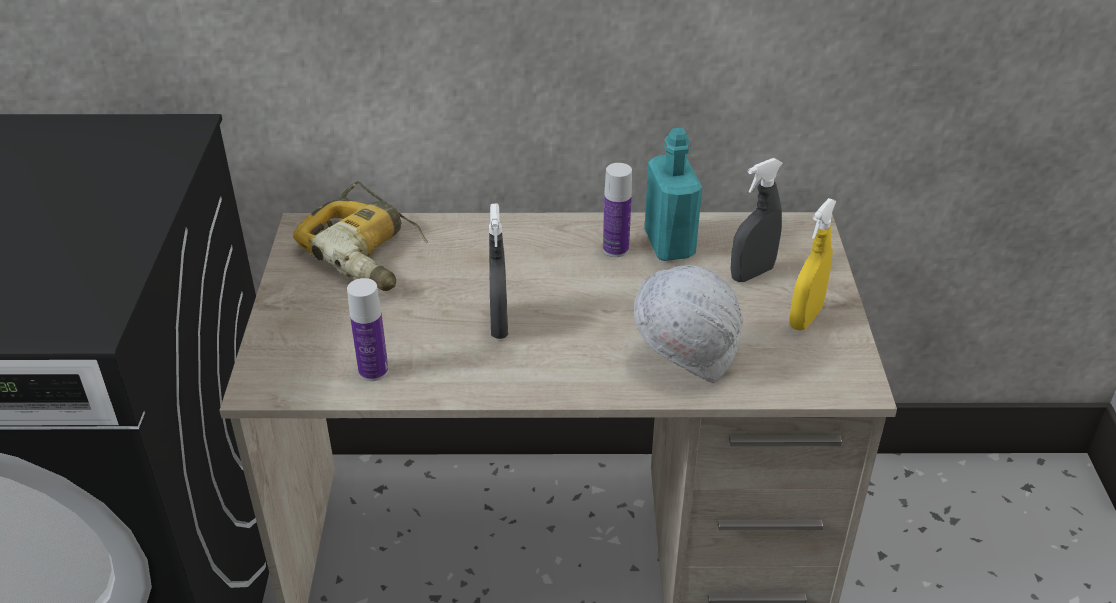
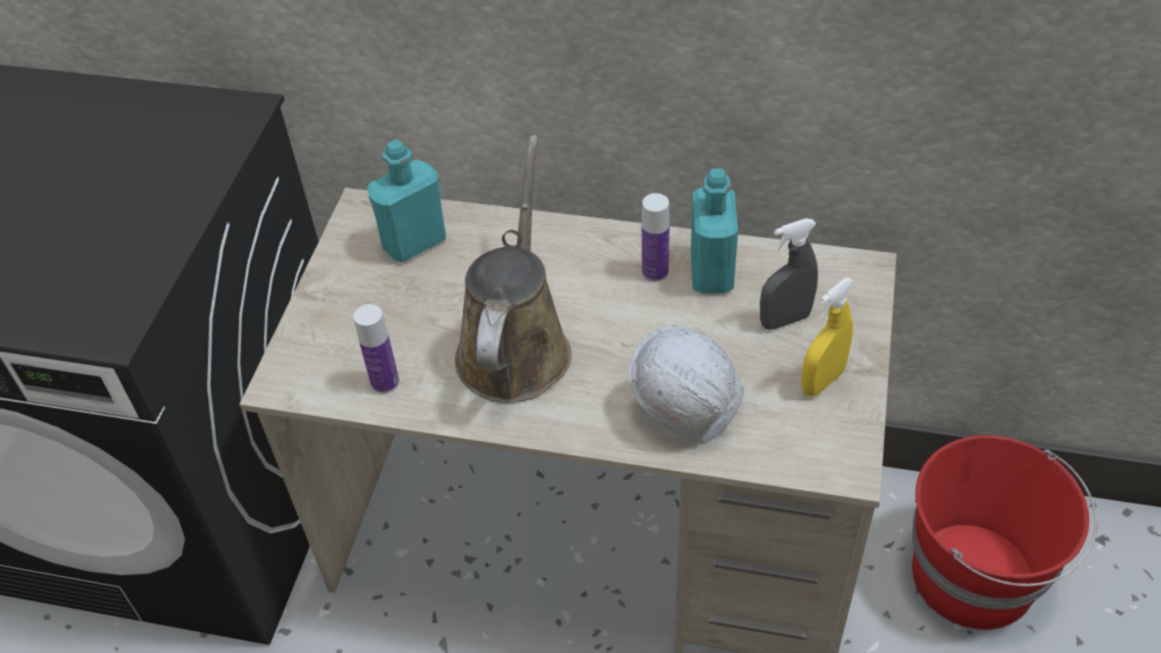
camera: 15 degrees right, 10 degrees up
(369, 251) = (414, 243): power drill -> turquoise bottle
(499, 324) = (515, 346): grey spray bottle -> brown watering can
(929, 536) = (976, 576): none -> red bucket

